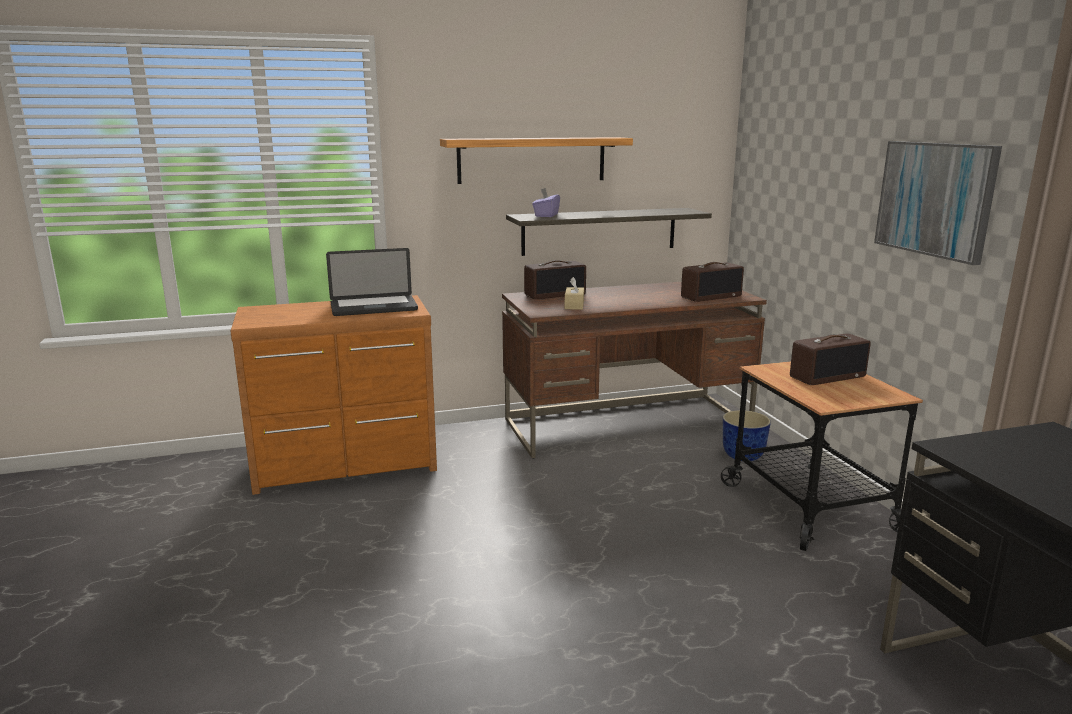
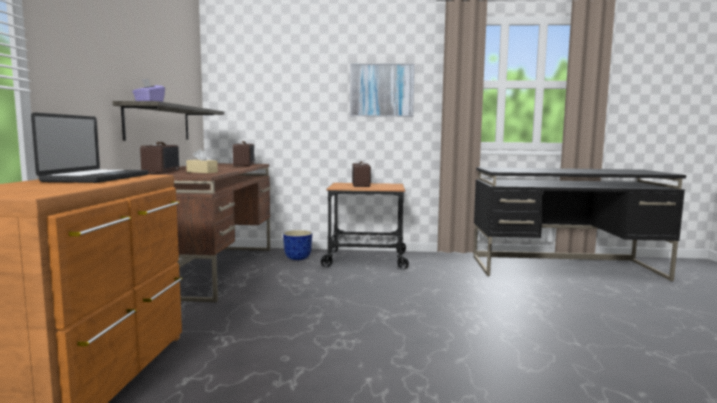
camera: 70 degrees left, 10 degrees down
(532, 160) = (123, 54): shelf -> none

